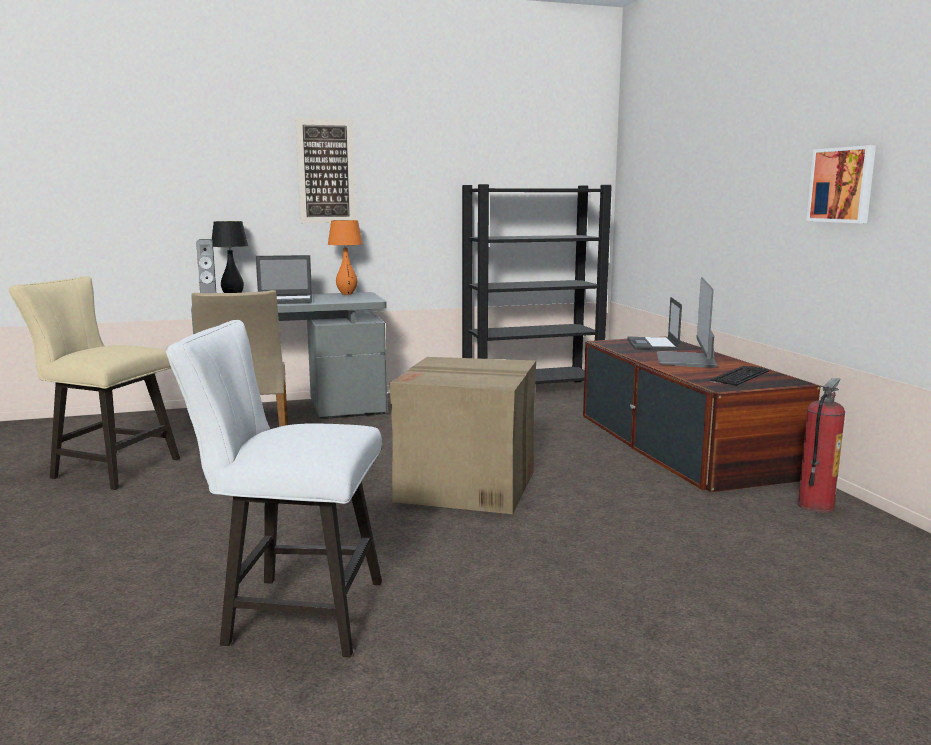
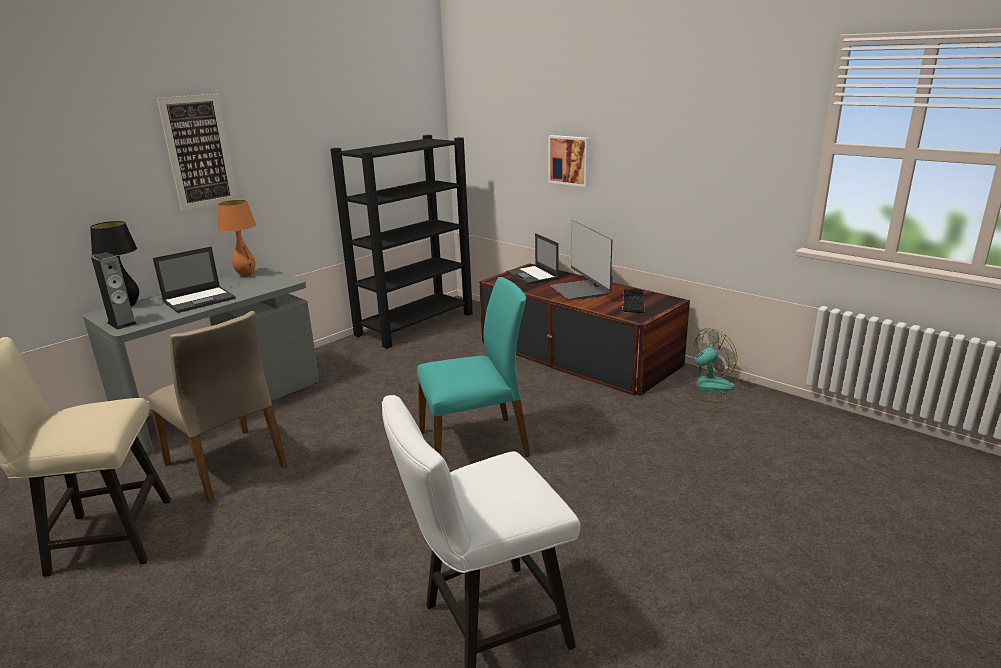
camera: 30 degrees left, 10 degrees up
(468, 486) = (474, 444): cardboard box -> turquoise chair
(815, 505) = (707, 388): fire extinguisher -> fan
(843, 185) = (699, 153): picture -> picture (570, 160)

